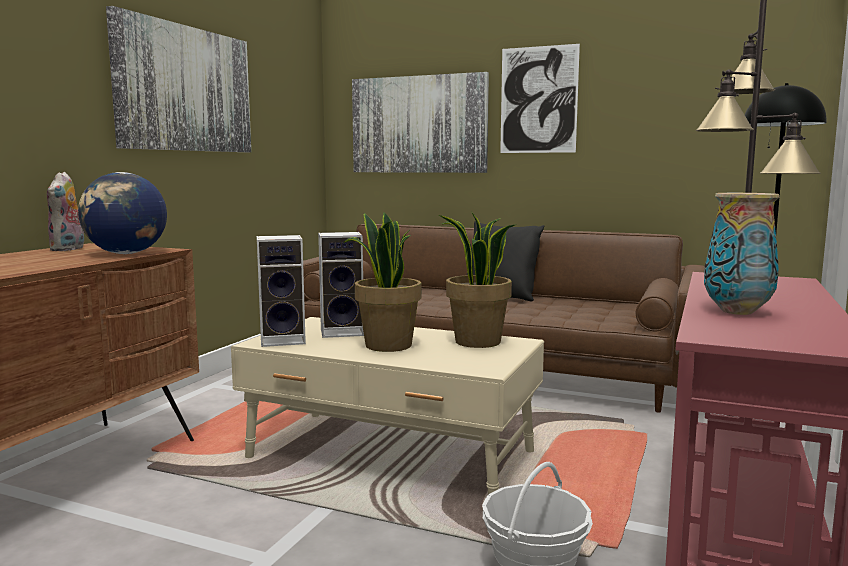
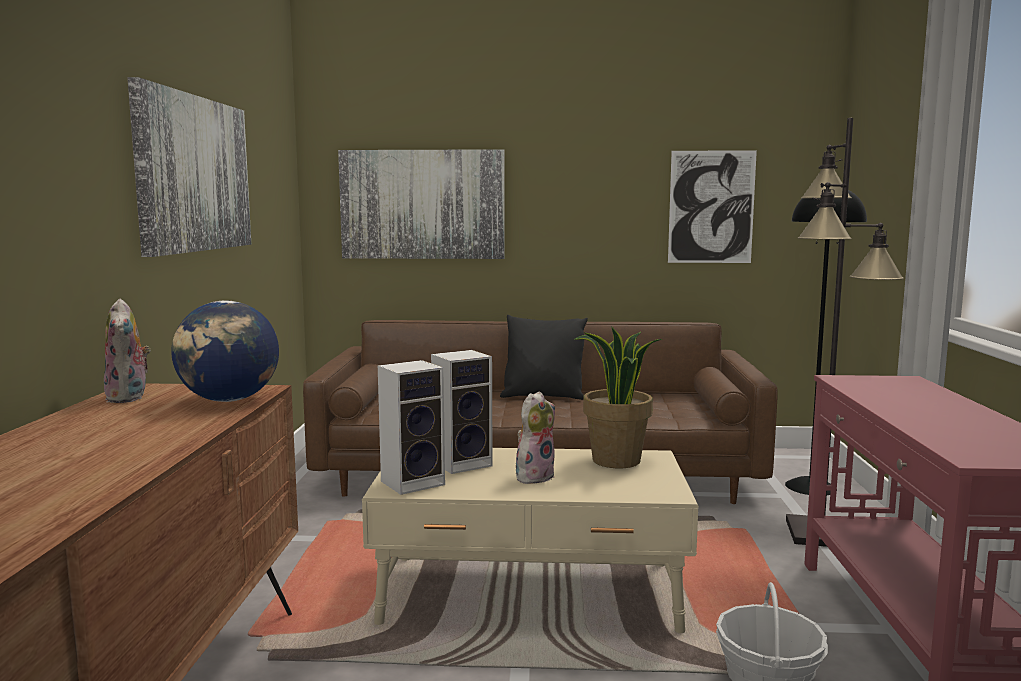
camera: 20 degrees left, 0 degrees up
(387, 345) = (534, 476): potted plant -> plush toy
(538, 100) = (560, 181): picture -> picture (711, 207)
(738, 312) = (940, 425): vase -> none

